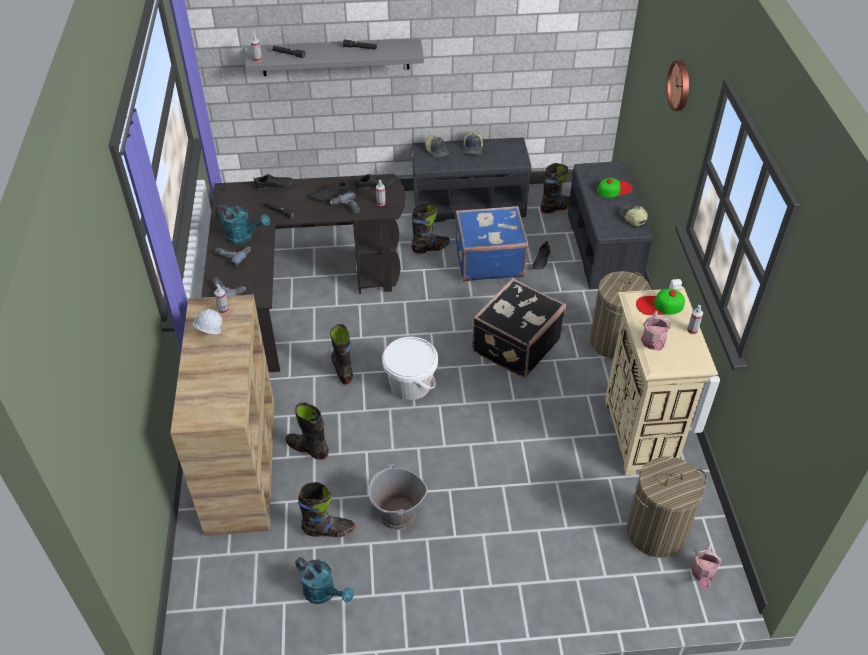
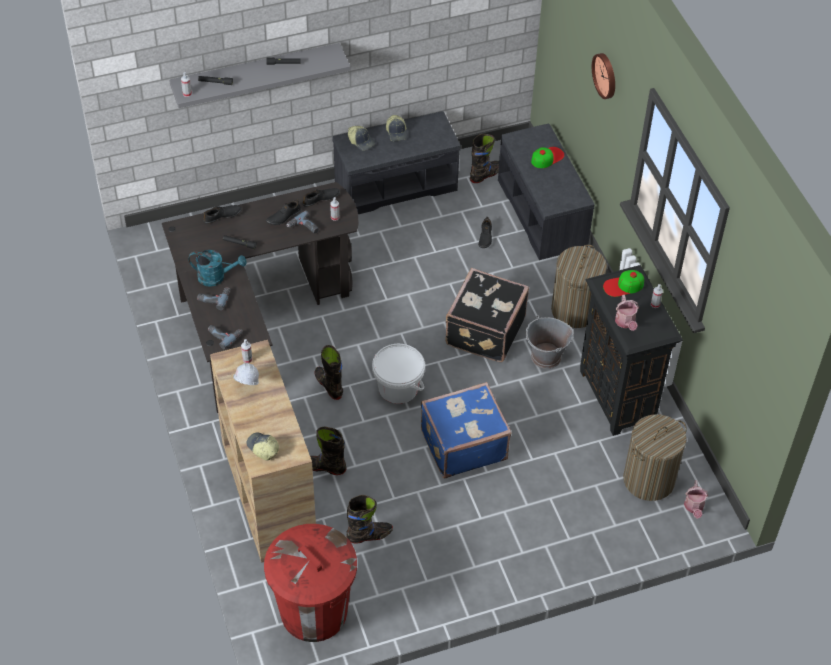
camera: 15 degrees left, 5 degrees up
(237, 604) = (314, 612): none -> red trash can
(324, 593) = (384, 588): turquoise watering can -> none
(397, 515) = (425, 510): grey bucket -> grey bucket (546, 357)
(430, 248) = (372, 242): black boot -> none
(488, 260) = (433, 246): blue suitcase -> blue suitcase (462, 444)
(632, 218) = (571, 187): cap -> cap (262, 448)
(640, 436) = (618, 398): beige cabinet -> black cabinet

